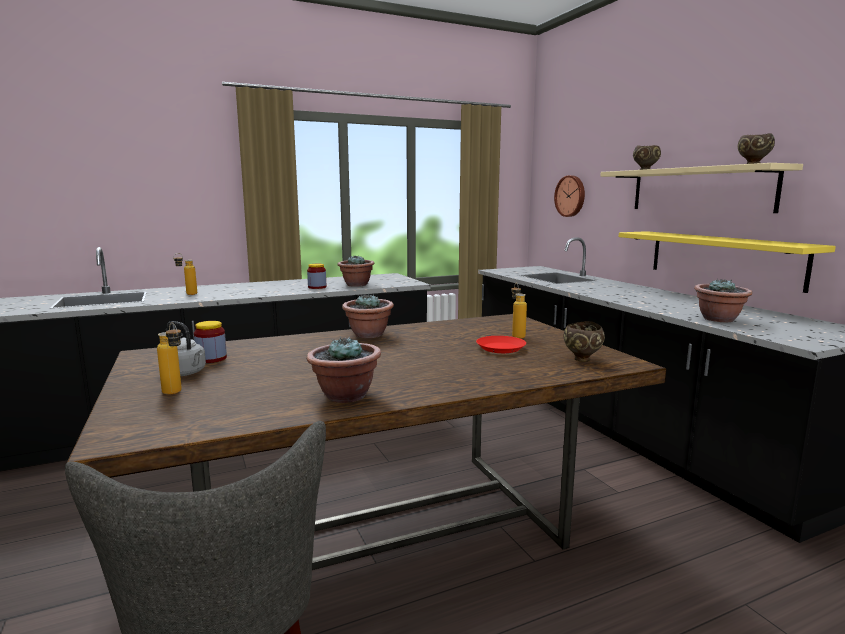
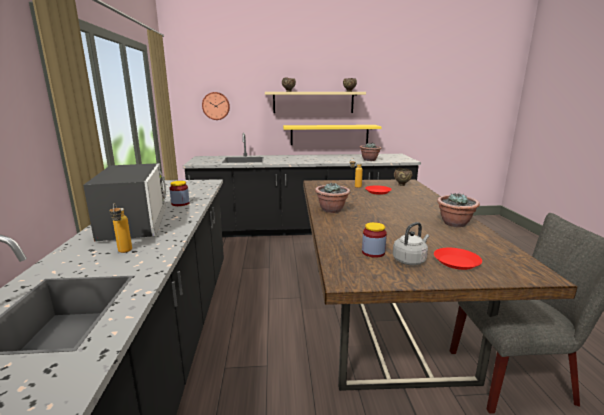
camera: 70 degrees left, 5 degrees up
(175, 393) = (456, 262): bottle -> red plate
(252, 287) = (134, 224): none -> microwave
(356, 285) = (191, 193): potted plant -> none

